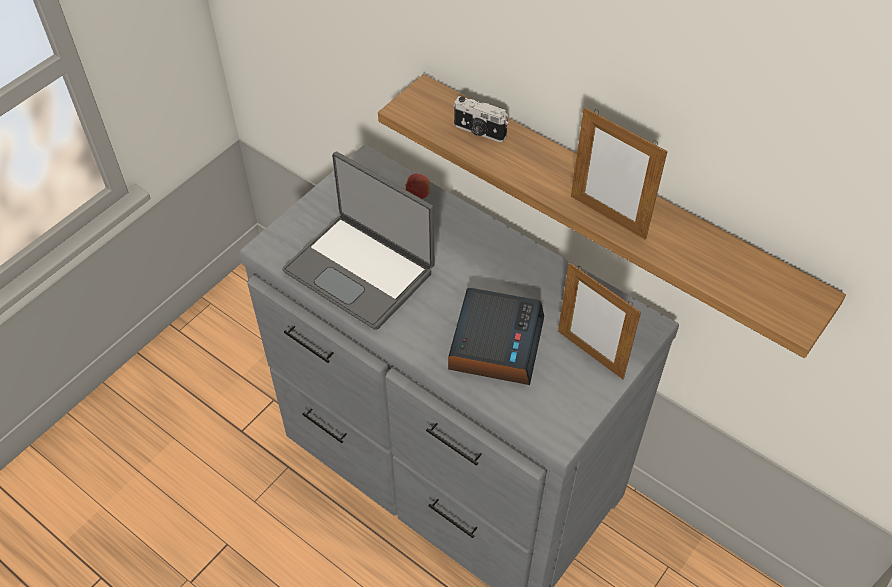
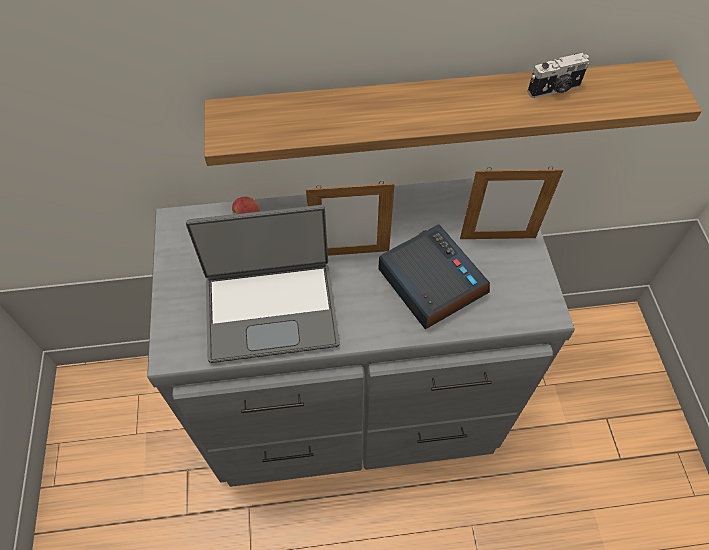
camera: 45 degrees left, 5 degrees up
(479, 132) = (309, 115): camera -> camera (554, 90)
(607, 217) = (480, 113): picture frame -> picture frame (350, 253)

